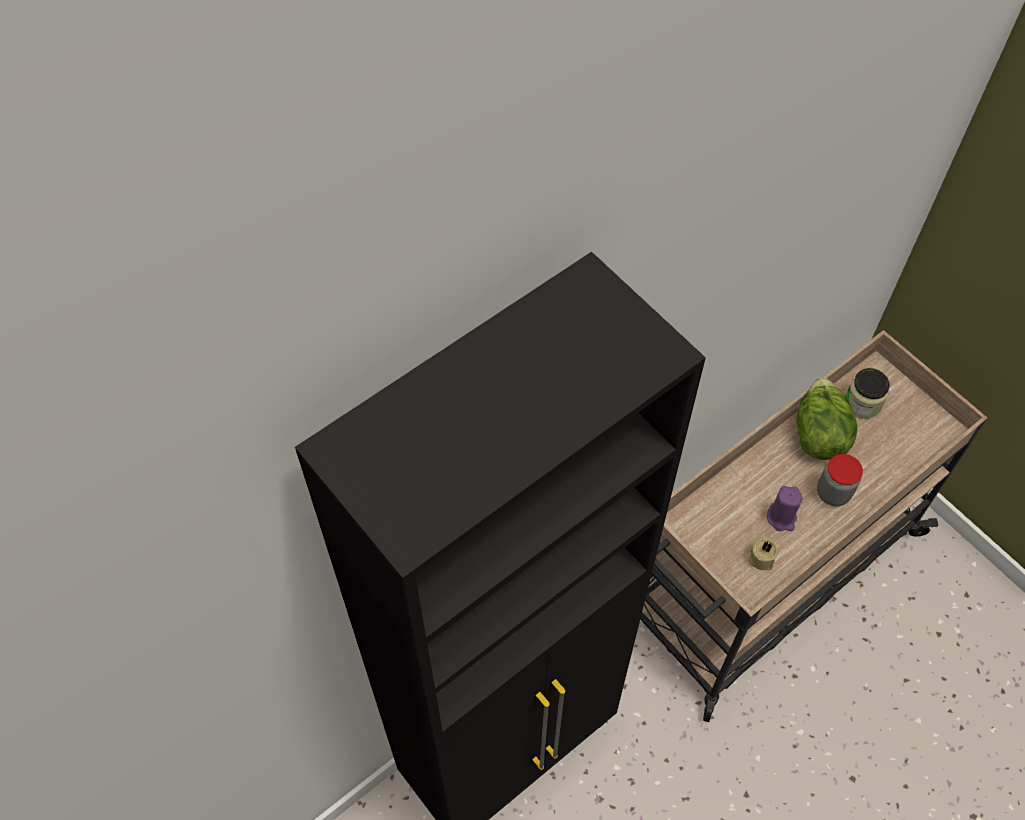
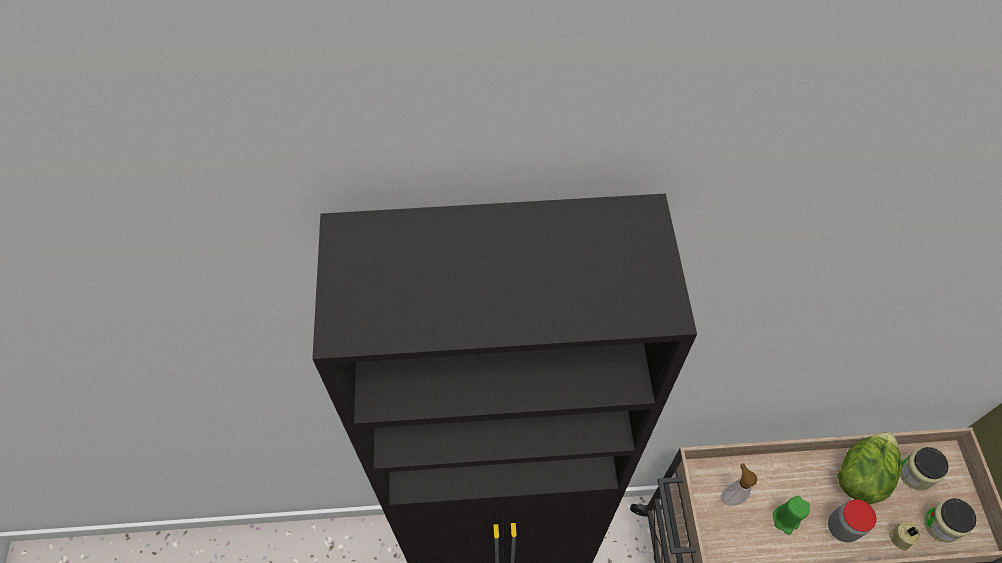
camera: 35 degrees right, 0 degrees up
(720, 527) = (731, 495): none -> soap dispenser
(761, 558) = (748, 538): beige candle -> beige candle (901, 536)
(781, 517) = (786, 519): purple candle -> green candle
(910, 436) = (941, 524): none -> jar

